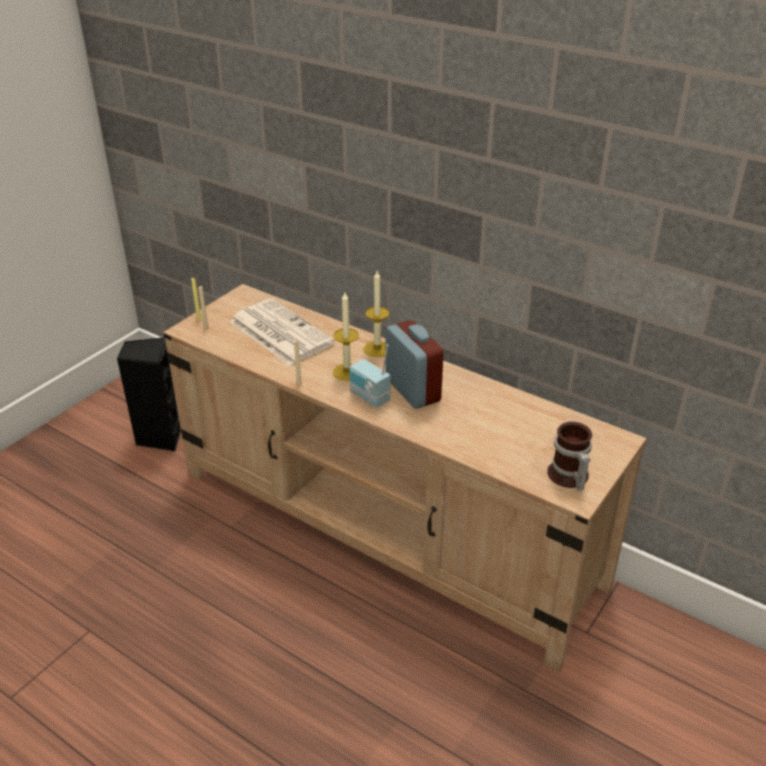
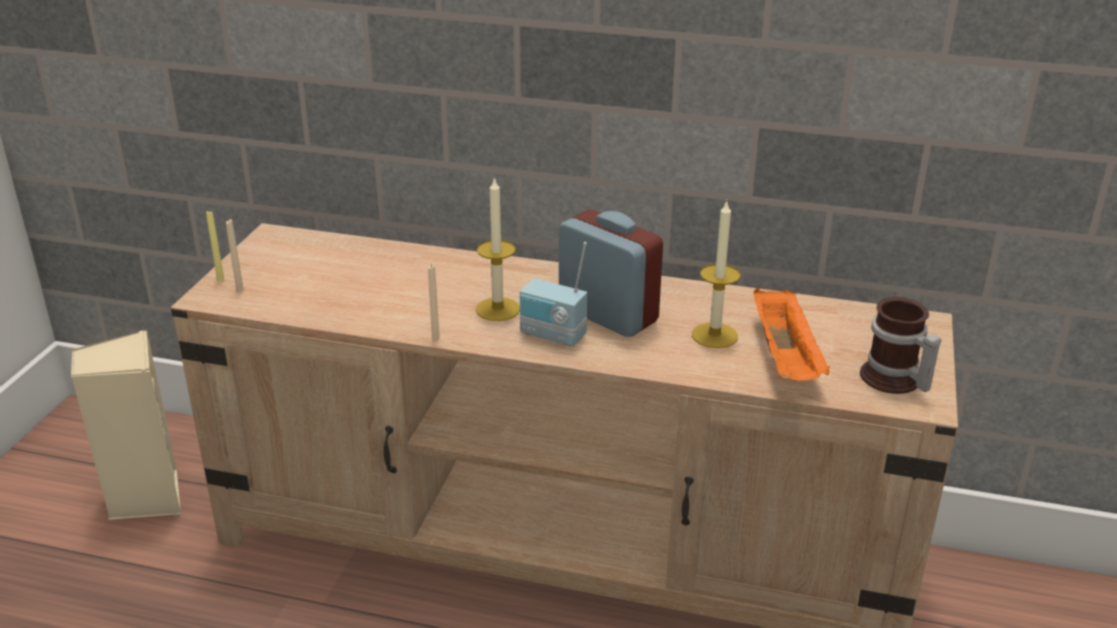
camera: 20 degrees left, 5 degrees down
(160, 436) = (145, 498): black speaker -> beige speaker
(279, 332) = (360, 276): newspaper -> none
(377, 349) = (522, 272): candle -> candle (714, 335)
(507, 445) = (786, 358): none -> orange tray

